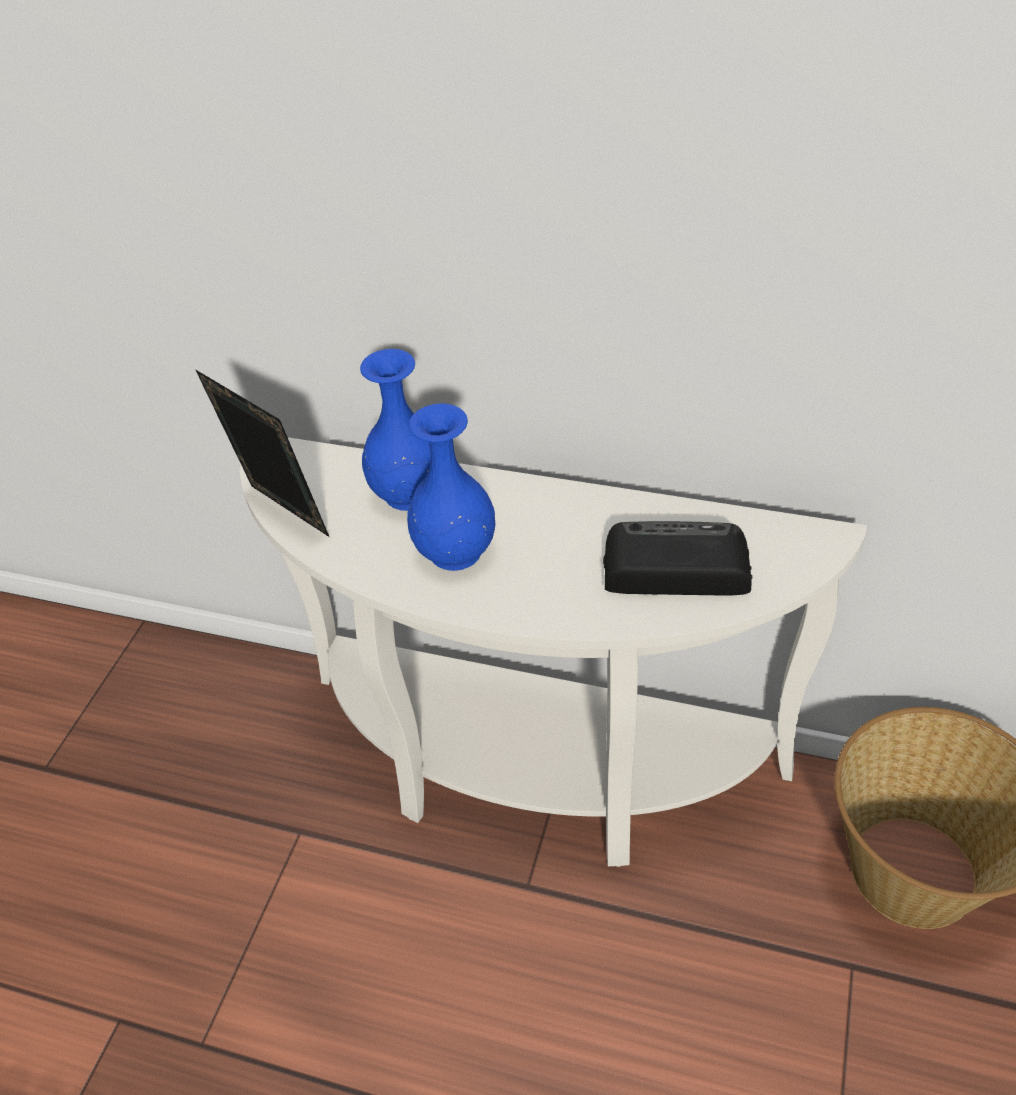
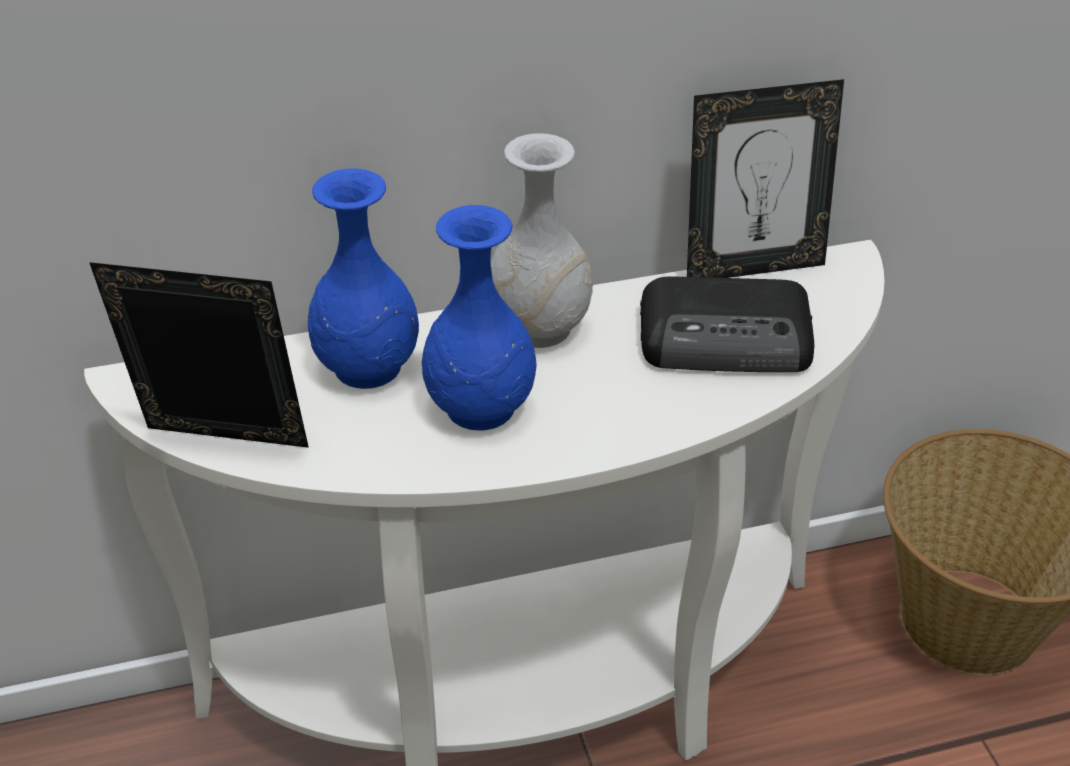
camera: 35 degrees left, 5 degrees down
(544, 507) = (540, 328): none -> white vase
(673, 567) = (728, 339): radio -> radio turned 150 degrees counterclockwise
(744, 514) = (752, 267): none -> picture frame

